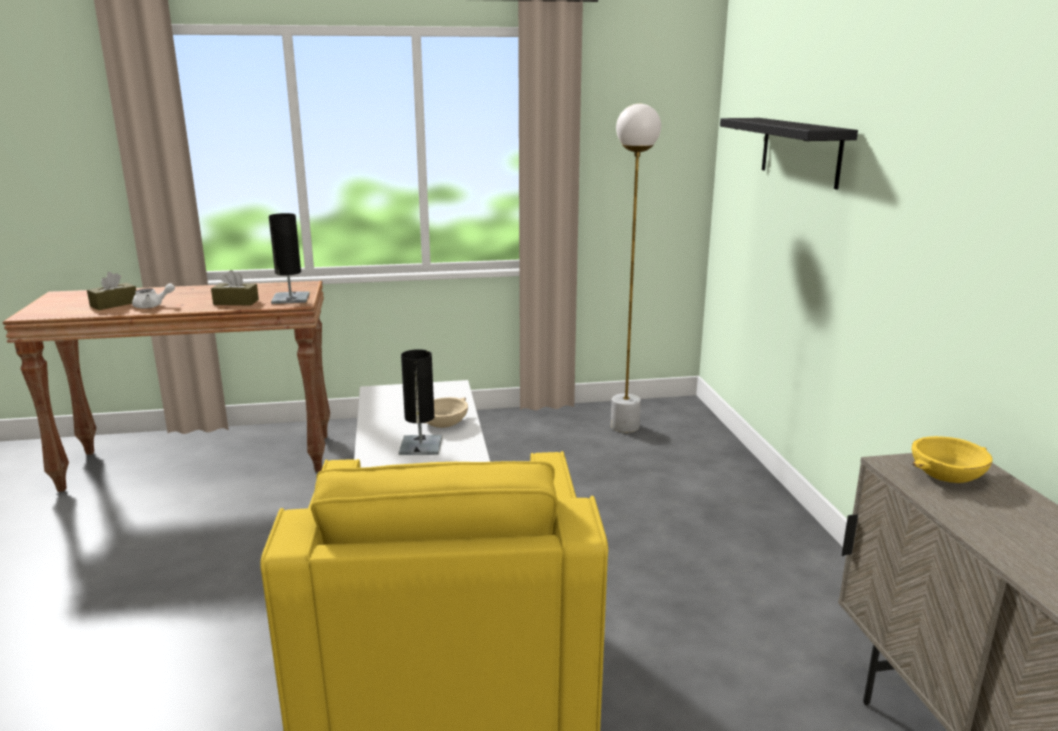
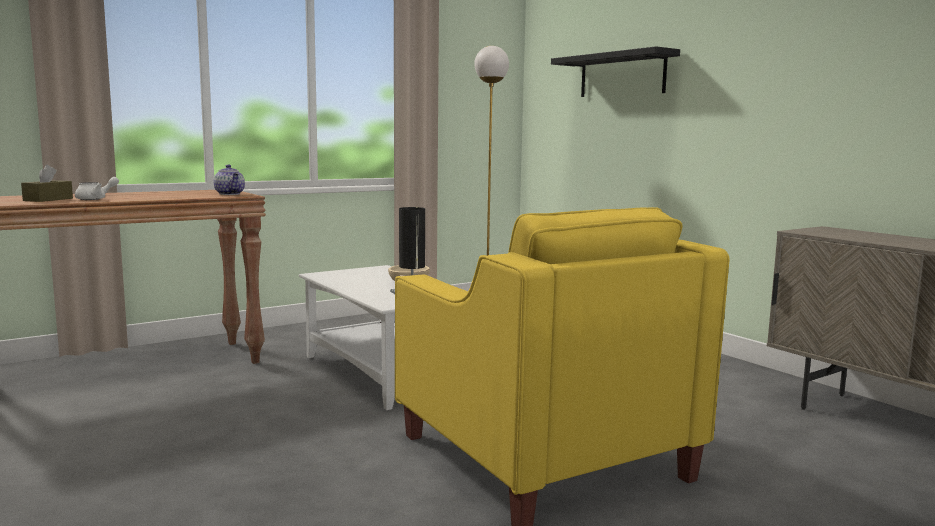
camera: 25 degrees left, 10 degrees down
(236, 302) = (180, 196): brown tissue box -> none
(290, 298) = (230, 194): black table lamp -> teapot
(946, 474) = (831, 231): yellow bowl -> none

